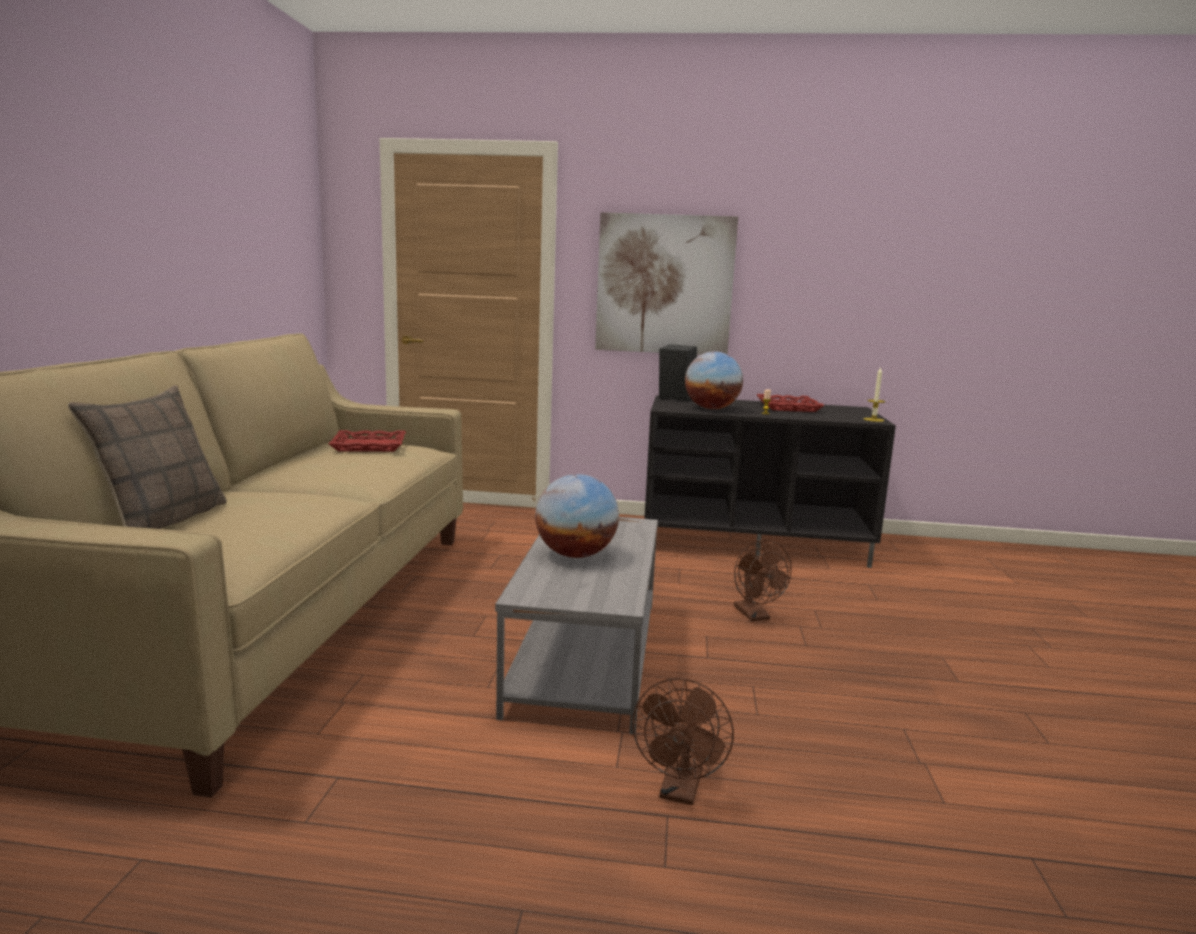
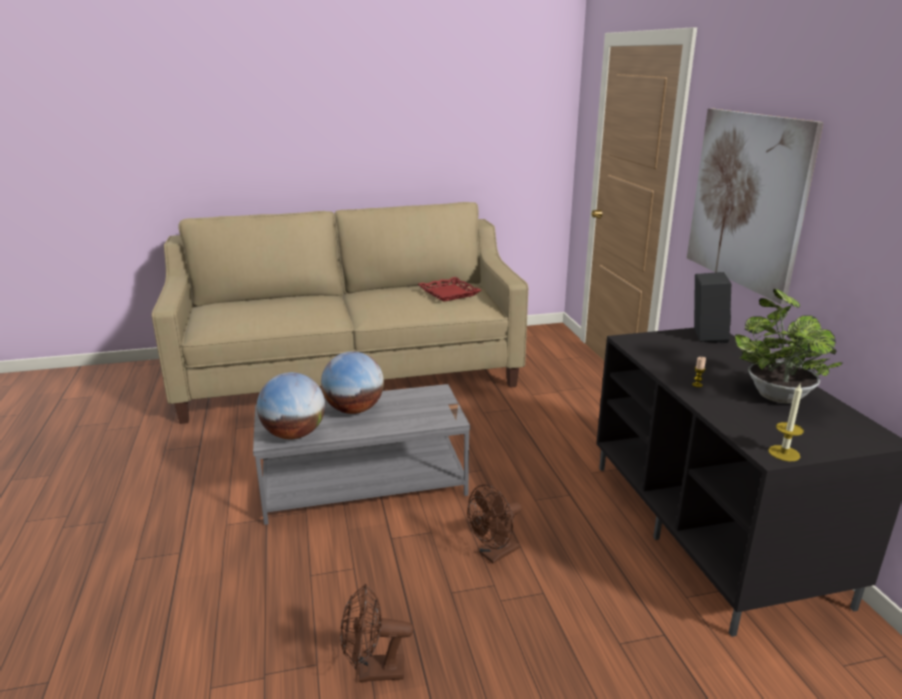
camera: 70 degrees right, 10 degrees up
(162, 520) = (262, 300): pillow -> none
(680, 791) = (204, 553): brown fan -> brown fan (373, 672)
(711, 409) = (674, 357): globe -> globe (294, 434)
(789, 407) = (776, 394): red tray -> potted plant

